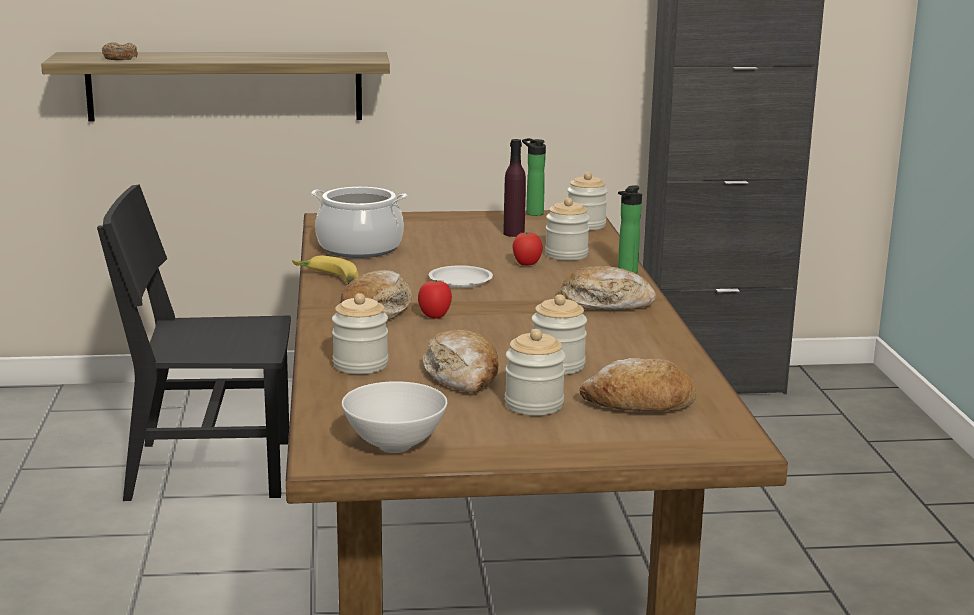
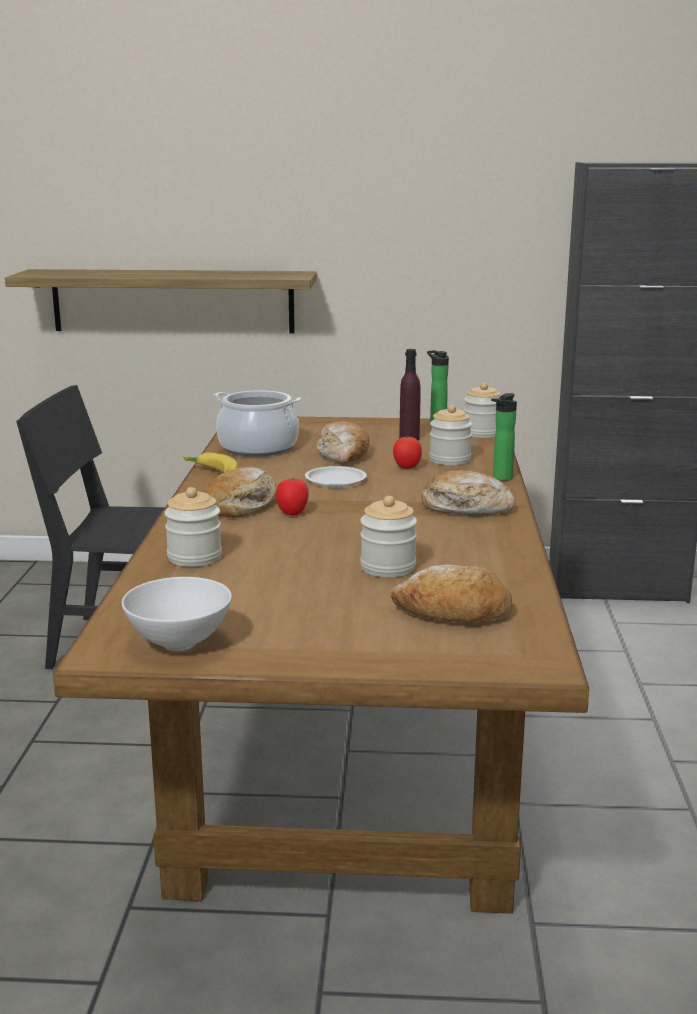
camera: 10 degrees right, 0 degrees up
(120, 58) = (75, 273): donut -> none
(462, 377) = (287, 574): bread -> bread (343, 455)
(534, 405) = (343, 607): jar -> none

